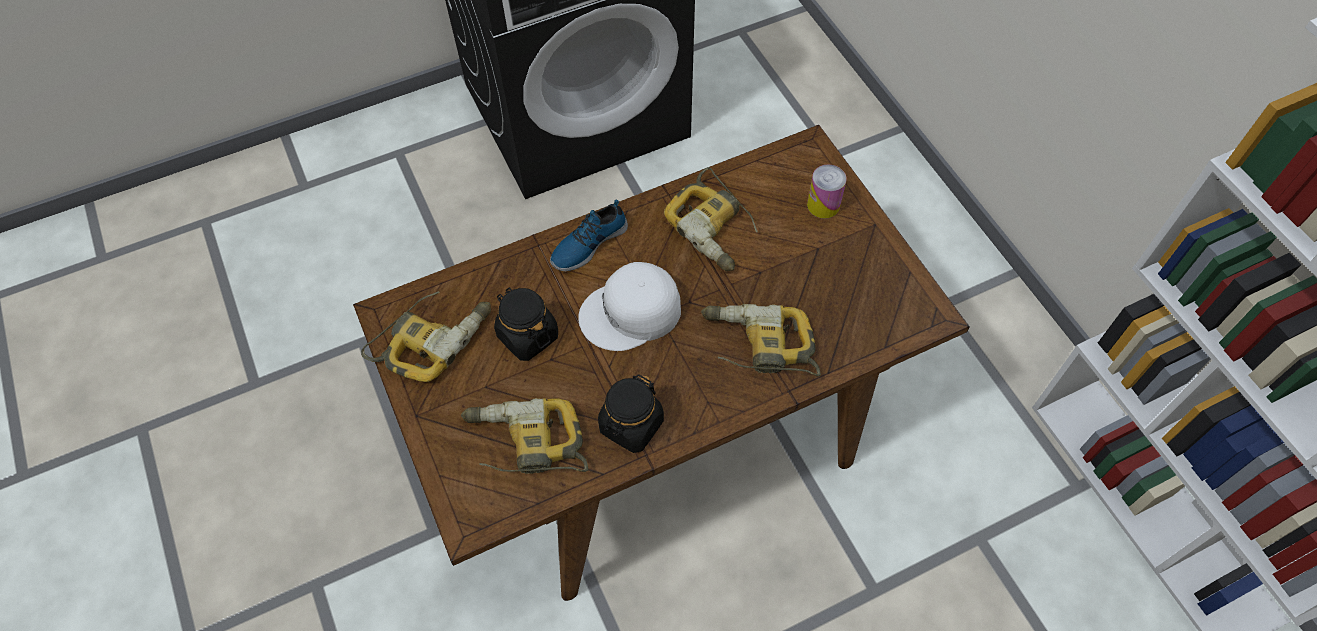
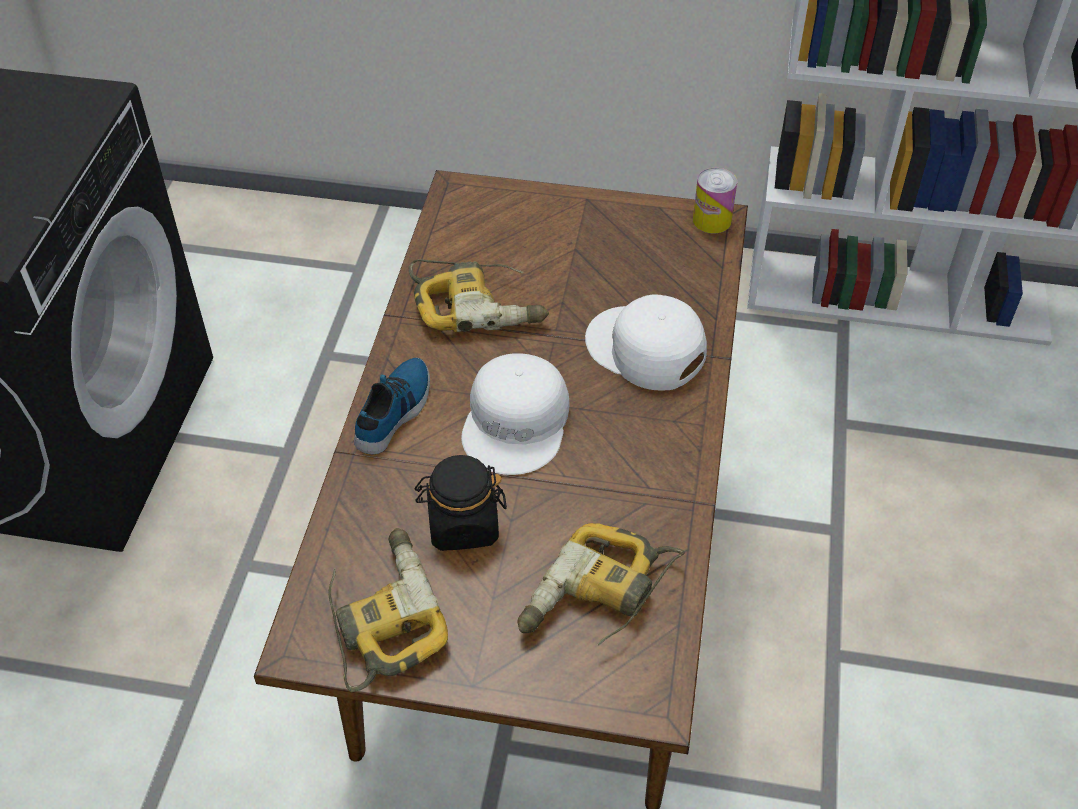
camera: 55 degrees left, 10 degrees down
(588, 243) = (395, 411): shoe -> shoe turned 150 degrees counterclockwise
(631, 425) = (650, 495): black jar -> none
(758, 346) = (644, 350): power drill -> white cap
(823, 205) = (531, 218): can -> can (712, 220)

